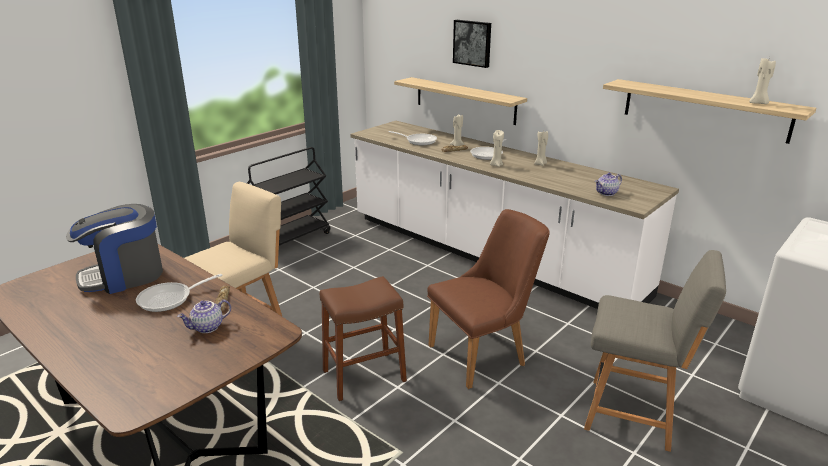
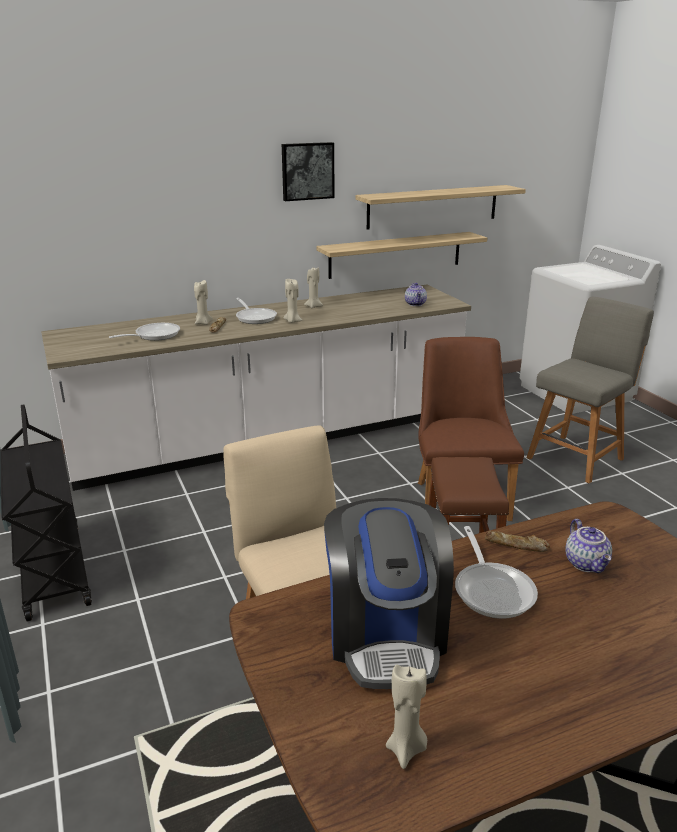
camera: 65 degrees left, 0 degrees up
(464, 100) = (162, 267): shelf -> shelf (395, 255)
(473, 43) = (164, 187): picture -> picture (307, 171)
(758, 103) = (484, 189): beige candle -> beige candle (406, 749)

